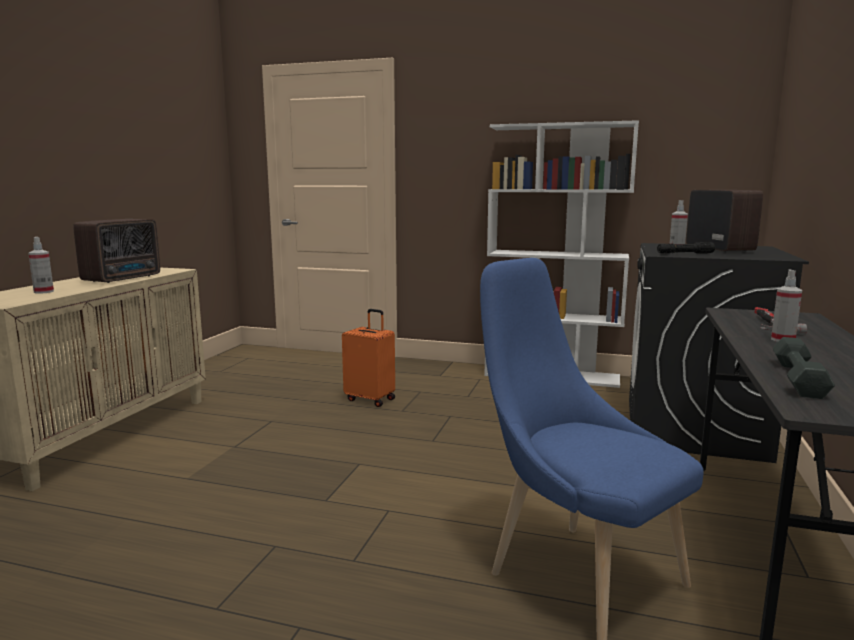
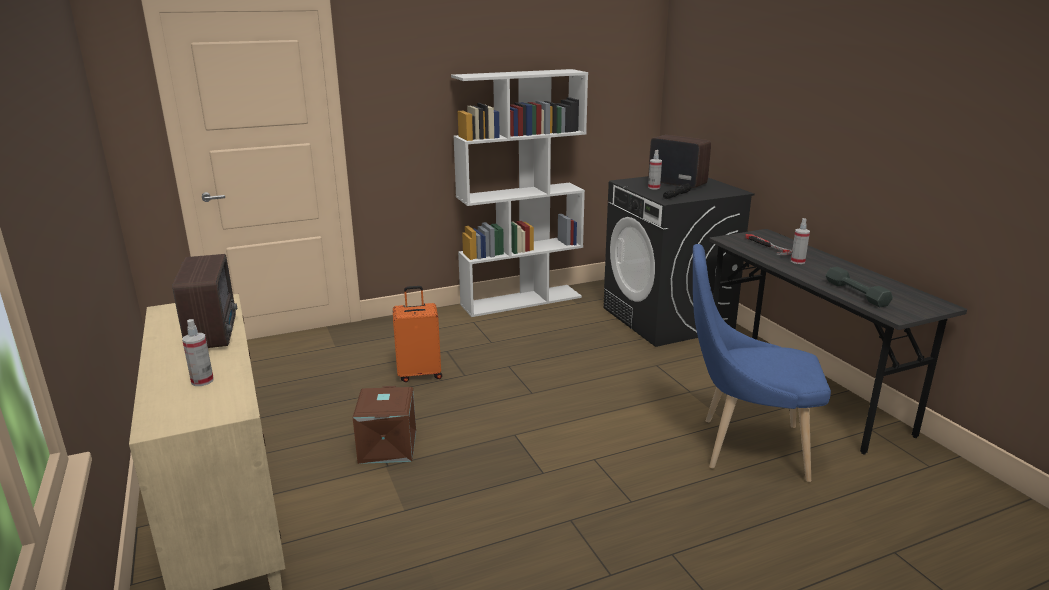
camera: 40 degrees left, 10 degrees up
(257, 435) = (386, 446): none -> brown storage box

